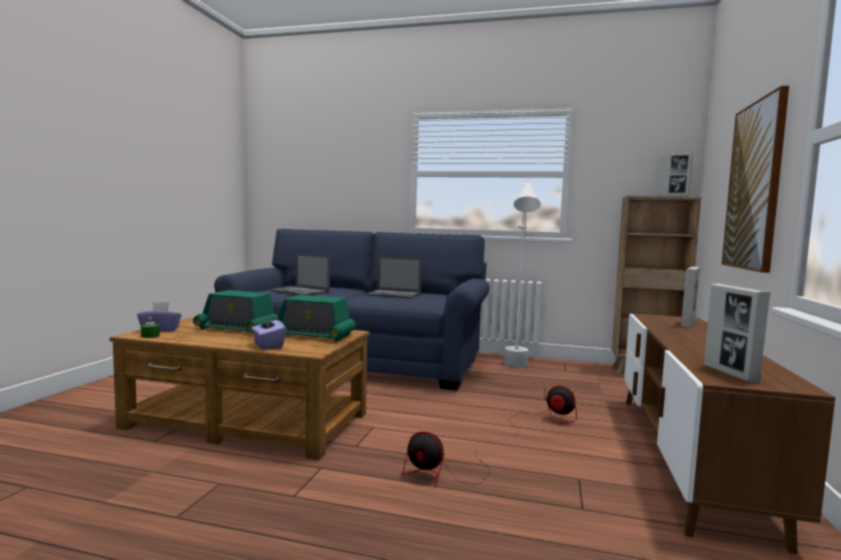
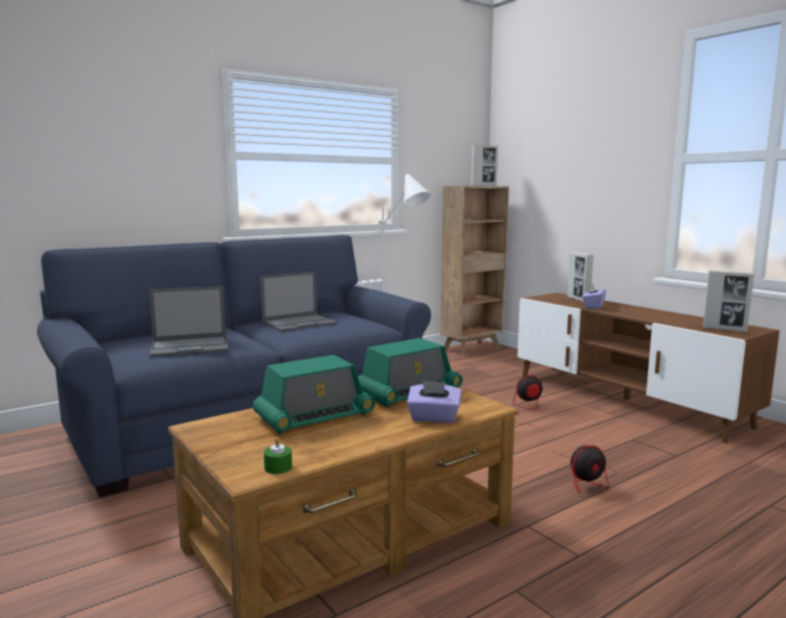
camera: 50 degrees left, 5 degrees up
(160, 330) = (243, 457): purple tissue box -> purple tissue box (593, 306)
(755, 186) = (596, 184): picture -> none

